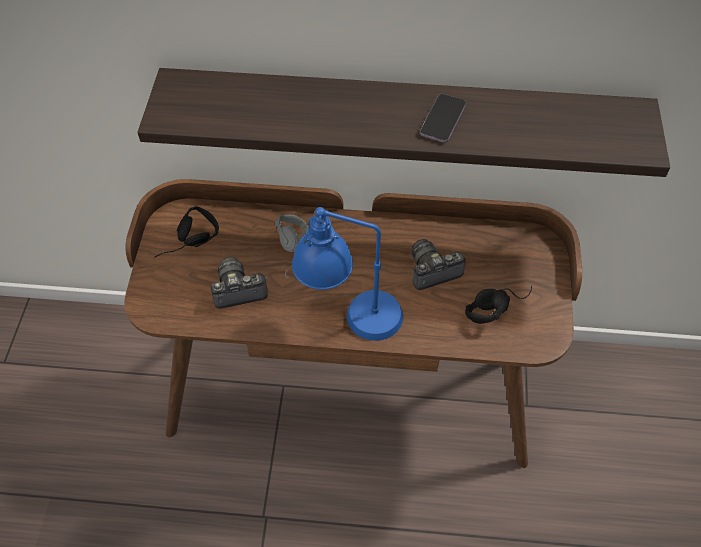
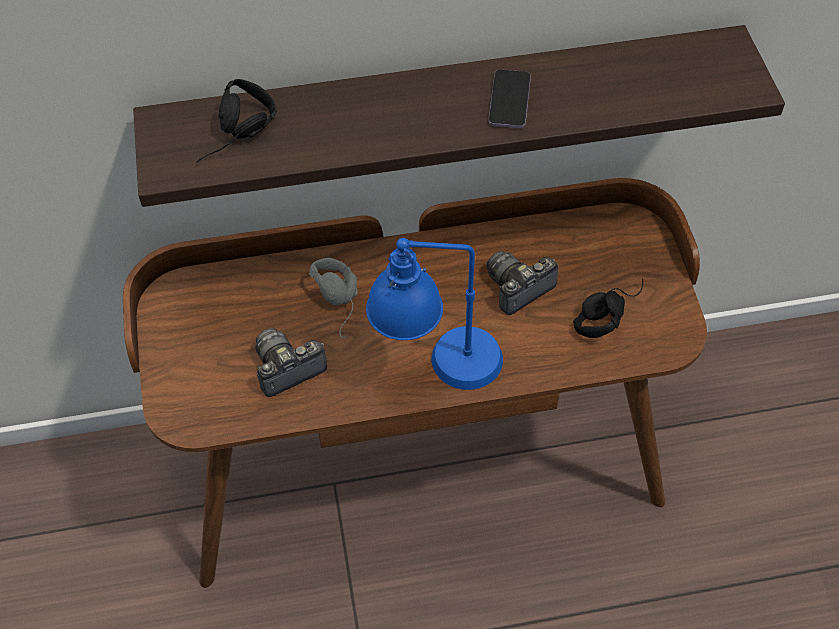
camera: 15 degrees left, 0 degrees up
(190, 245) = (205, 327): black headphones -> black headphones (240, 139)

